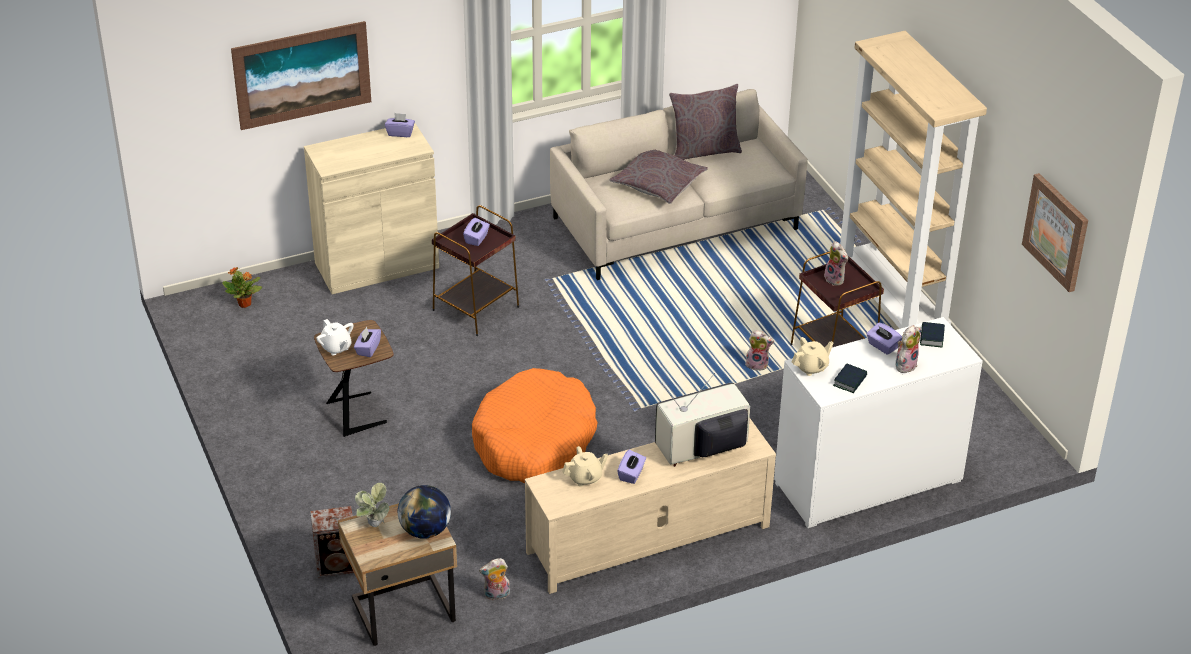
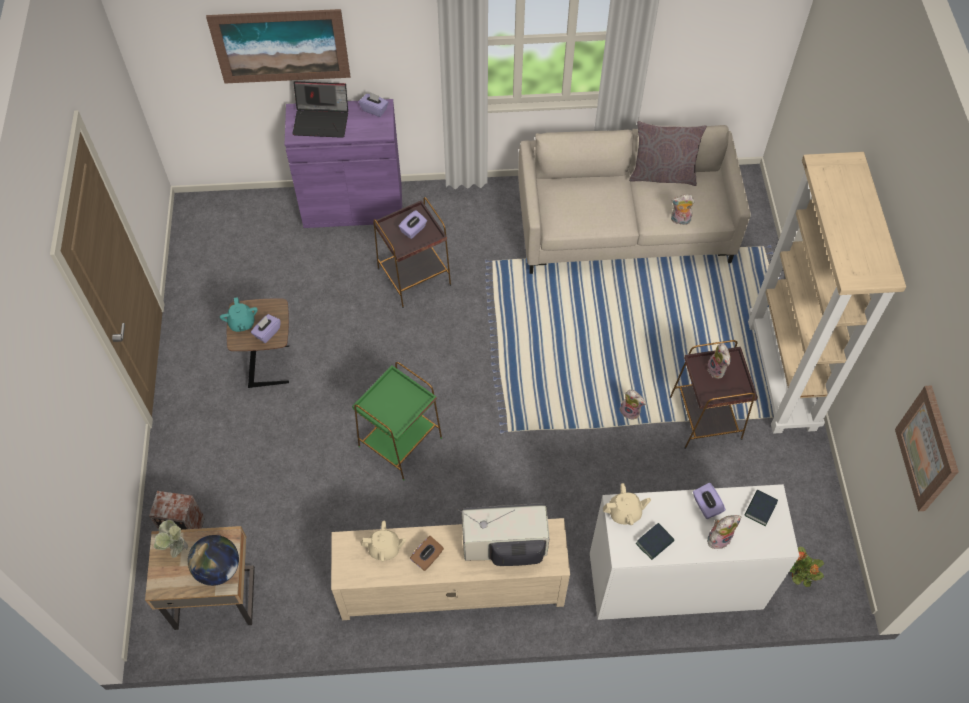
camera: 20 degrees right, 20 degrees up
(245, 304) = (231, 219): potted plant -> potted plant (798, 576)
(336, 347) = (242, 323): white teapot -> turquoise teapot
(350, 151) = (322, 121): none -> laptop
(377, 265) = (353, 206): beige cabinet -> purple cabinet
(496, 595) = (297, 607): plush toy -> plush toy (679, 221)
(534, 442) = (401, 442): orange dog bed -> green side table
(631, 474) = (427, 558): purple tissue box -> brown tissue box
(658, 183) = (604, 203): grey pillow -> none

